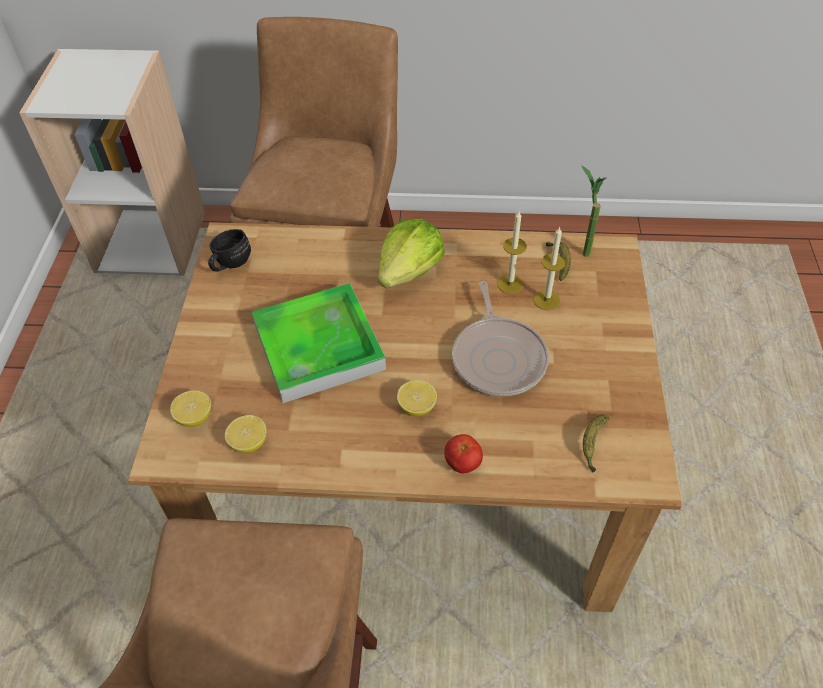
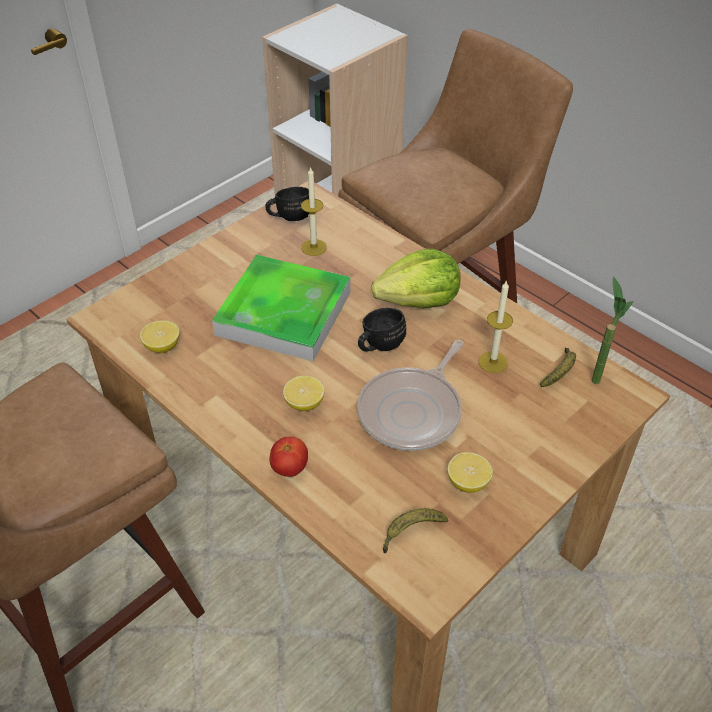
camera: 40 degrees right, 5 degrees down
(194, 417) = (149, 306): lemon -> lemon (468, 482)
(419, 324) = (378, 345): none -> black mug
(546, 300) = (510, 395): candle -> candle (314, 247)

